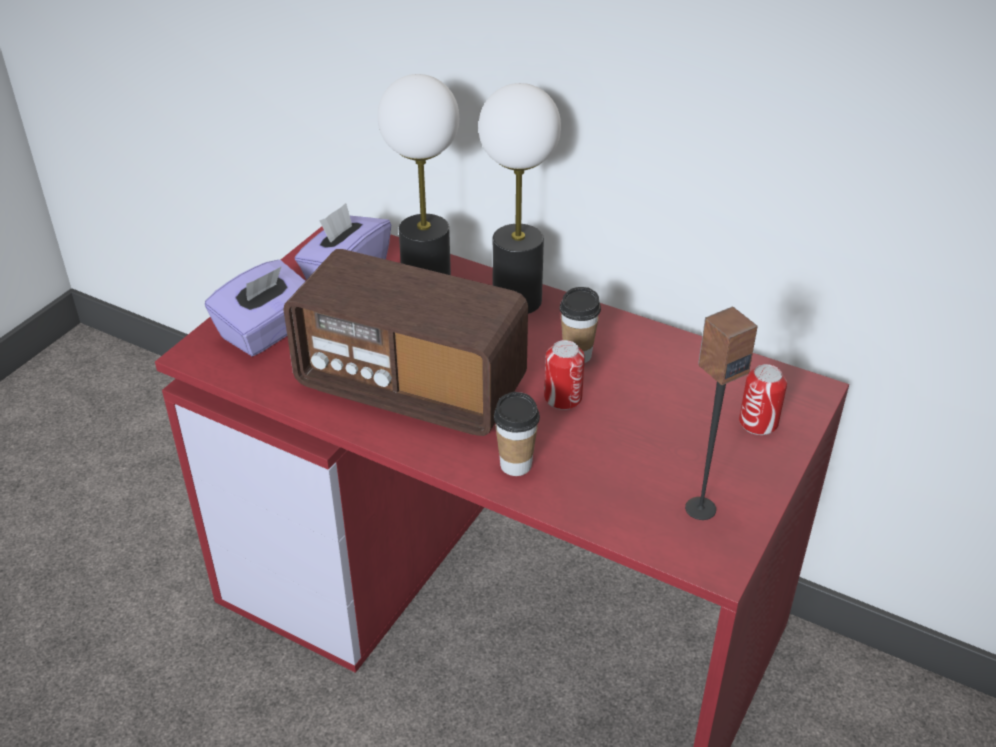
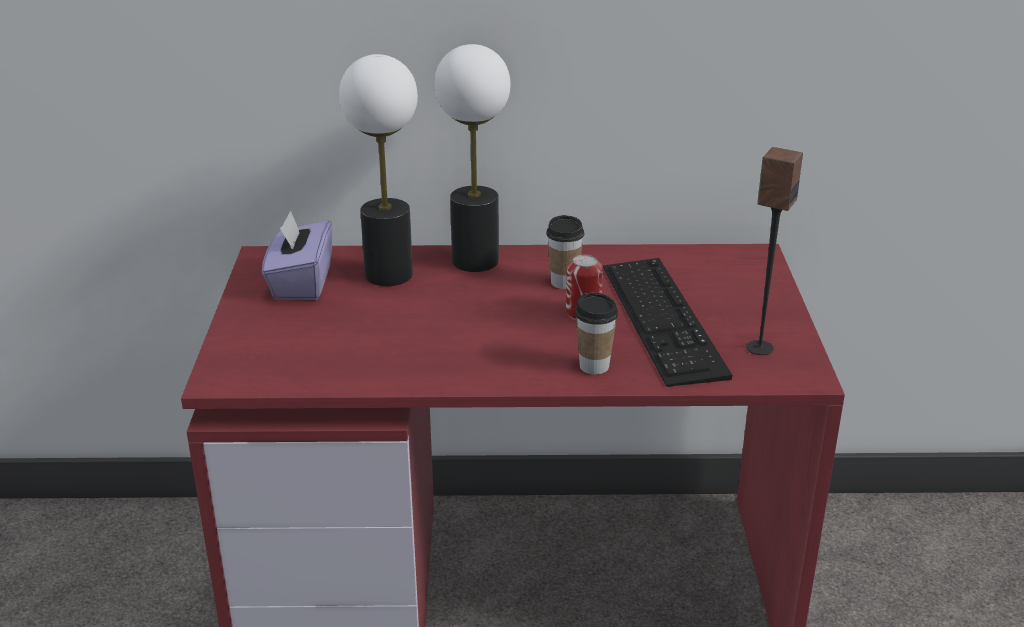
camera: 30 degrees left, 10 degrees down
(267, 331) = (272, 343): purple tissue box -> none
(411, 387) = (450, 343): radio -> none
(633, 434) = (662, 319): none -> keyboard
(758, 422) = (743, 284): can -> none

